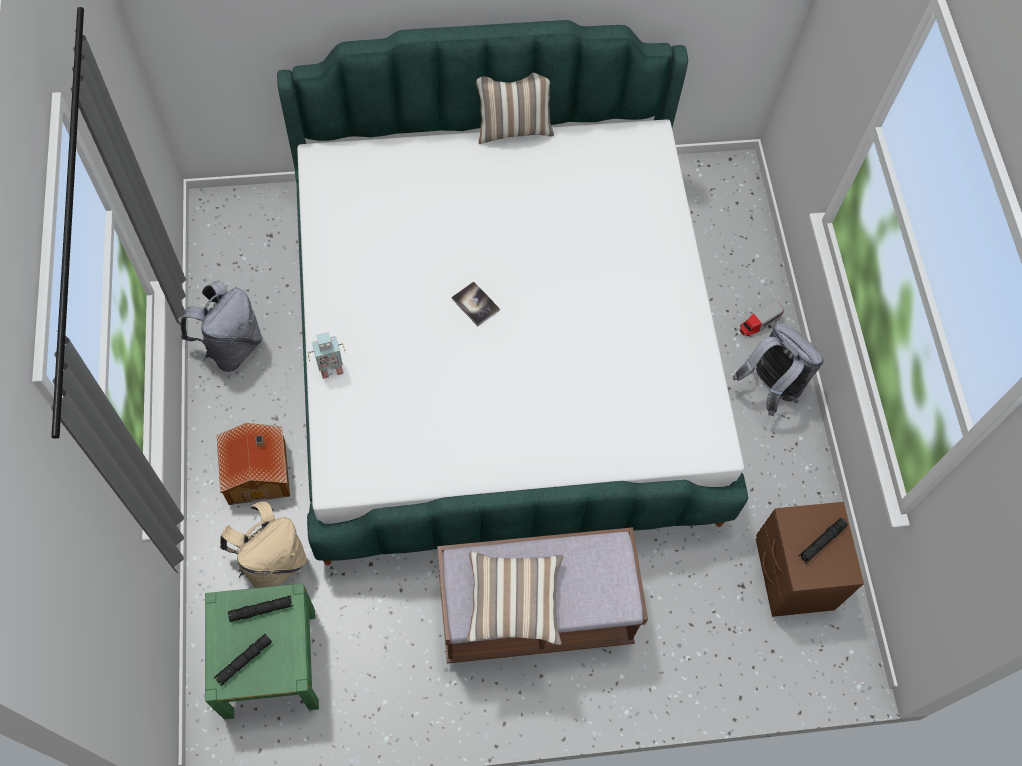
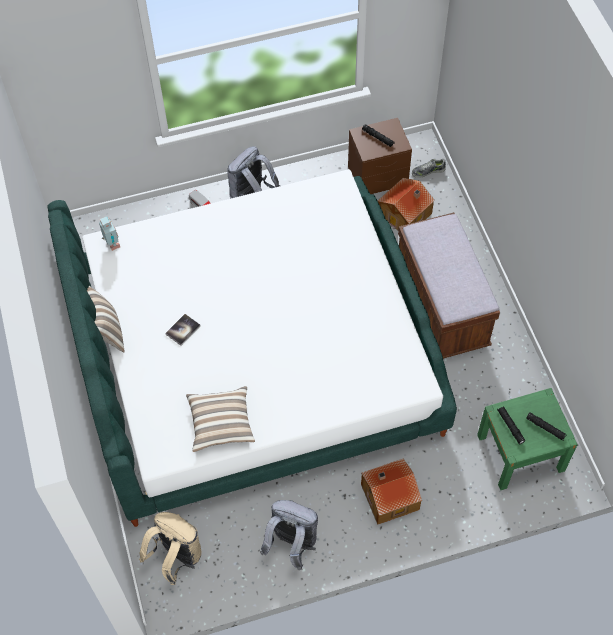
camera: 95 degrees left, 5 degrees down
(272, 562) = (452, 469): beige backpack -> beige backpack (176, 557)
(330, 368) = (338, 410): toy robot -> toy robot (112, 245)
(475, 304) = (266, 329): book -> book (183, 330)
(514, 602) = (467, 277): pillow -> pillow (221, 424)
(713, 600) = (405, 214): none -> toy house
(797, 657) = (428, 171): none -> shoe

